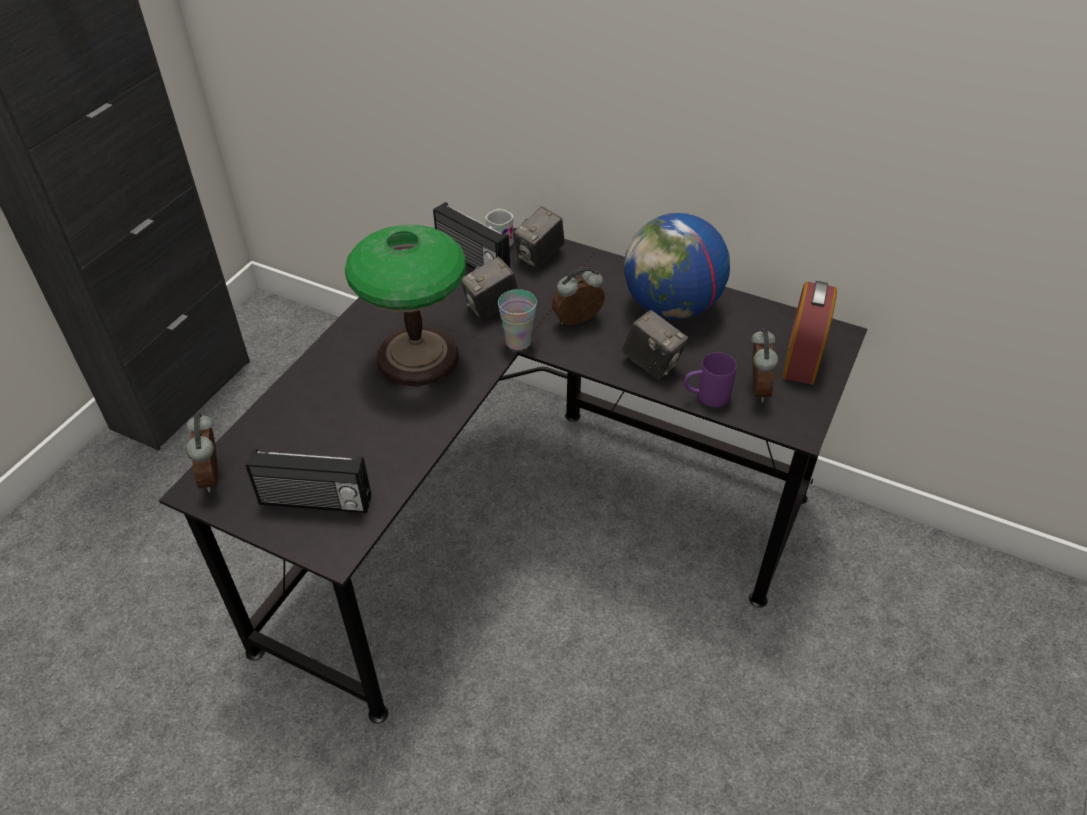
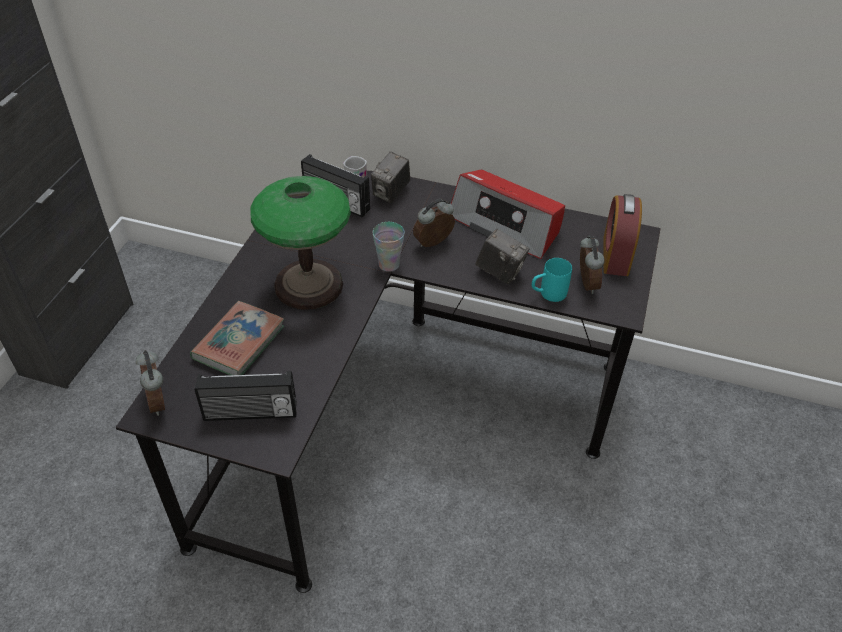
camera: 10 degrees left, 0 degrees up
(321, 417) = (239, 343): none -> book
(491, 308) = (361, 239): camera -> none
(671, 307) = (506, 225): globe -> radio
(705, 397) = (547, 294): purple mug -> turquoise mug

